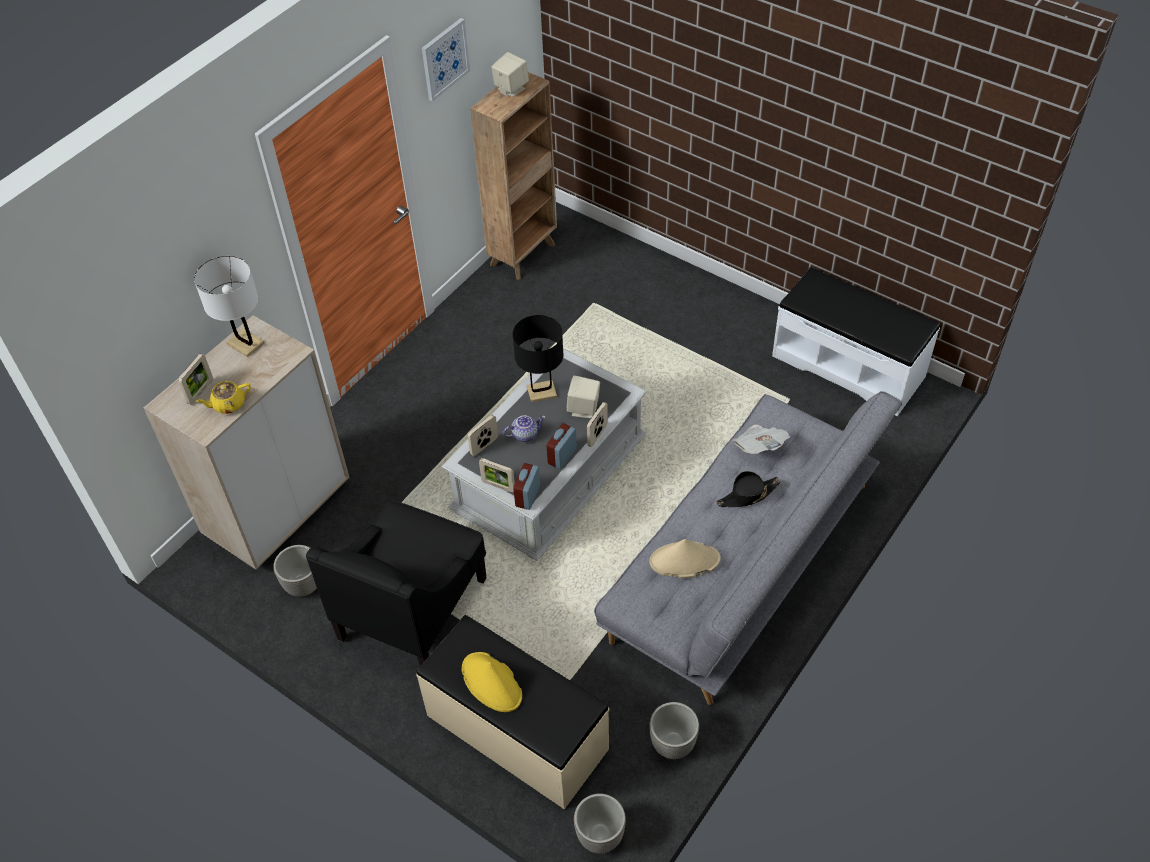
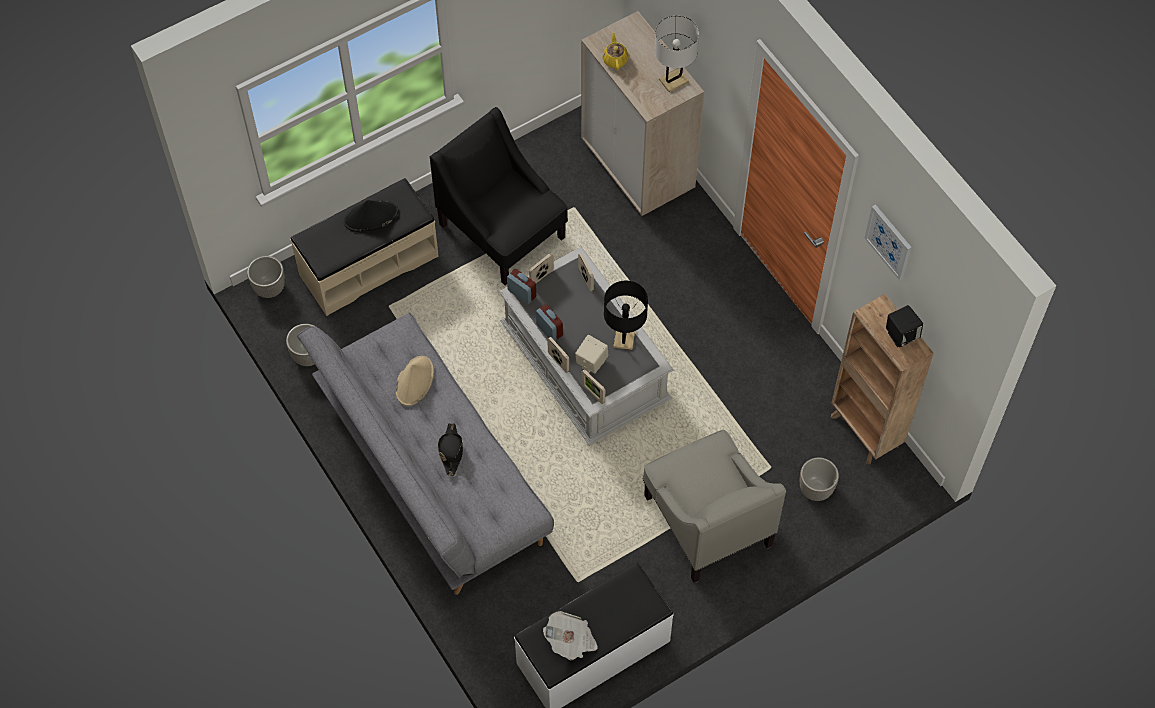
camera: 110 degrees right, 10 degrees up
(200, 392) = (636, 45): picture frame -> picture frame (593, 394)
(303, 585) = (558, 168): planter -> planter (816, 489)
(492, 683) = (371, 217): yellow hat -> black hat
(510, 89) = (901, 335): beige speaker -> black speaker
(525, 434) = (584, 312): teapot -> none
(672, 330) = (706, 520): none -> grey armchair
(759, 447) = (494, 482): newspaper -> newspaper (571, 641)

